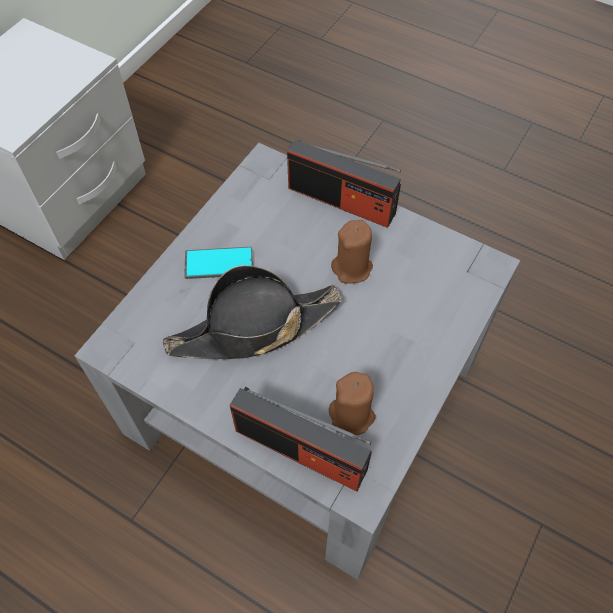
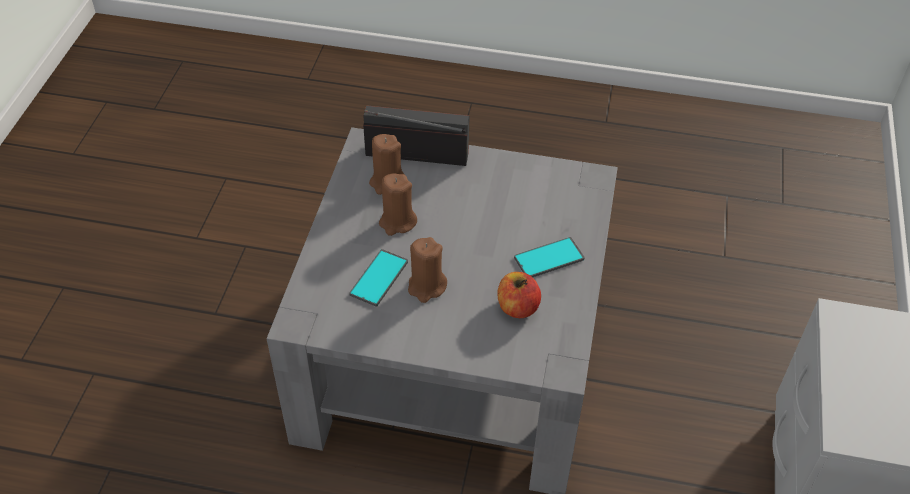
camera: 160 degrees right, 10 degrees down
(253, 328) = (490, 218): black hat -> none
(275, 224) = (517, 307): none -> apple
(341, 201) = (462, 349): radio -> none
(357, 353) = (397, 222): none -> brown candle
(397, 290) = (379, 278): none -> phone

